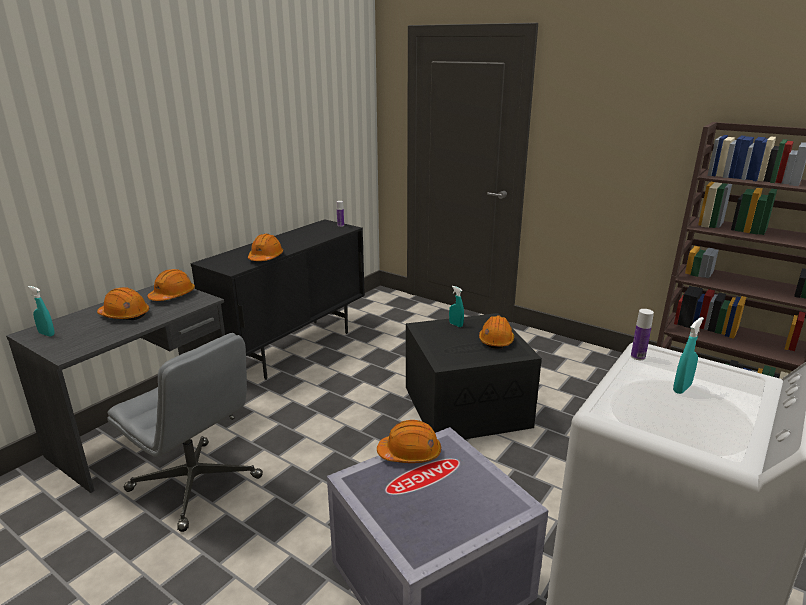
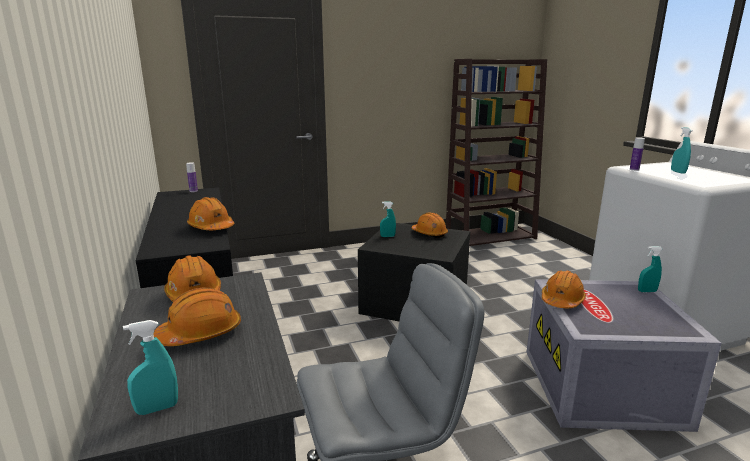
camera: 55 degrees left, 5 degrees down
(508, 511) = (647, 291): none -> turquoise spray bottle

